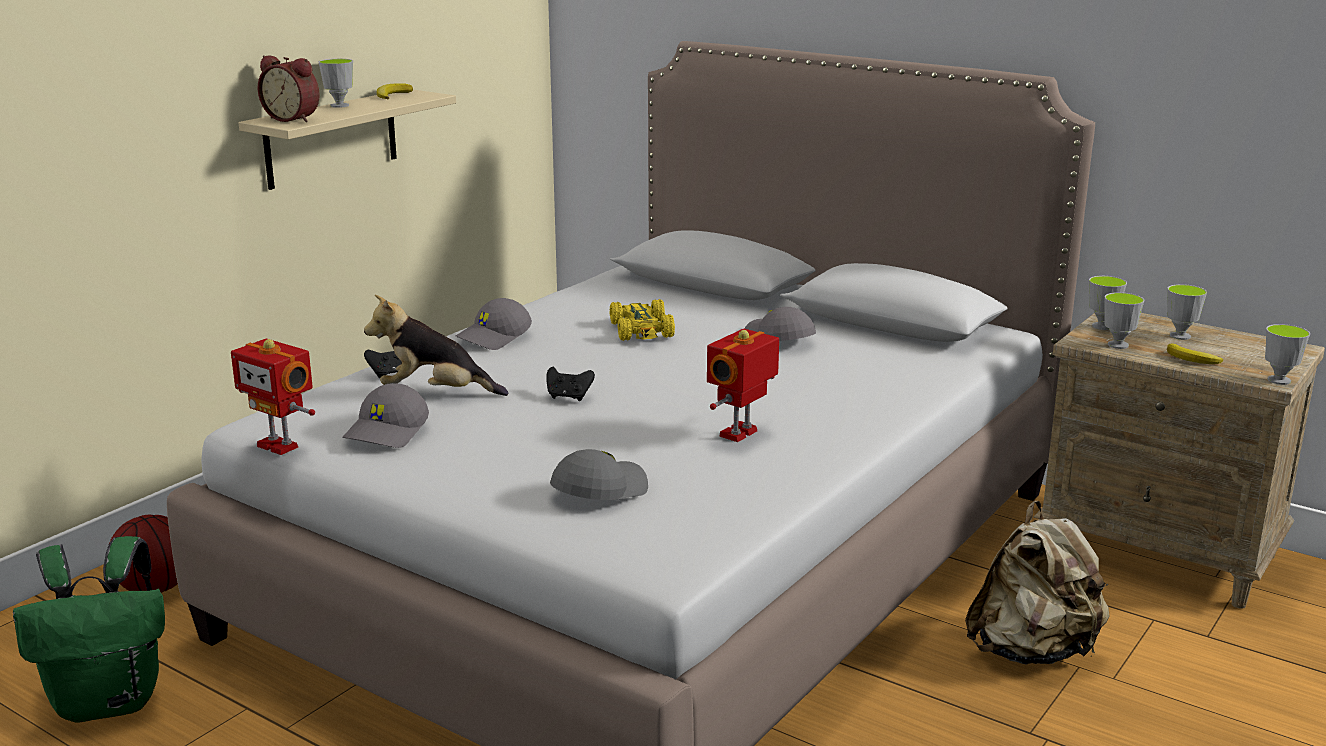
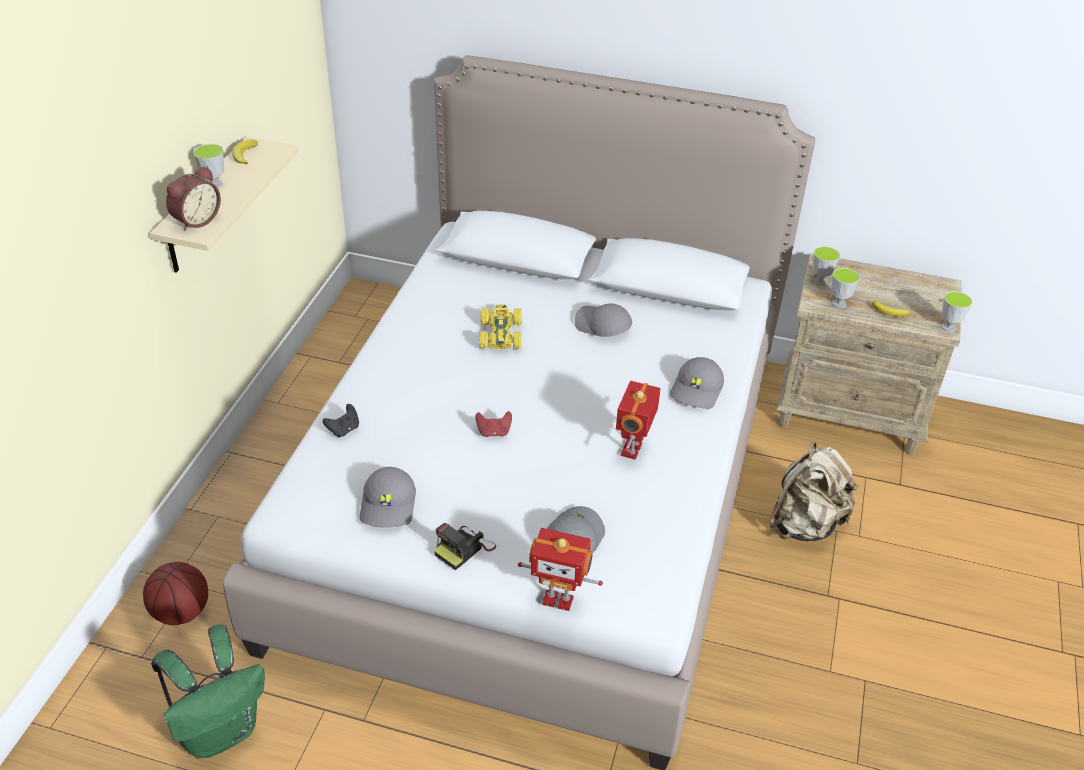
camera: 20 degrees left, 20 degrees up
(280, 446) = (316, 538): toy robot -> toy robot (558, 599)
(293, 119) = (195, 220): alarm clock -> alarm clock turned 60 degrees counterclockwise
(435, 393) = (395, 450): plush toy -> none
(449, 479) = (464, 548): none -> camera
(494, 338) = (394, 365): grey cap -> grey cap (697, 391)
(568, 397) = (494, 432): black game controller -> red game controller
(642, 330) = (500, 334): yellow toy car -> yellow toy car turned 150 degrees counterclockwise
(1180, 336) = (872, 284): cup -> none

